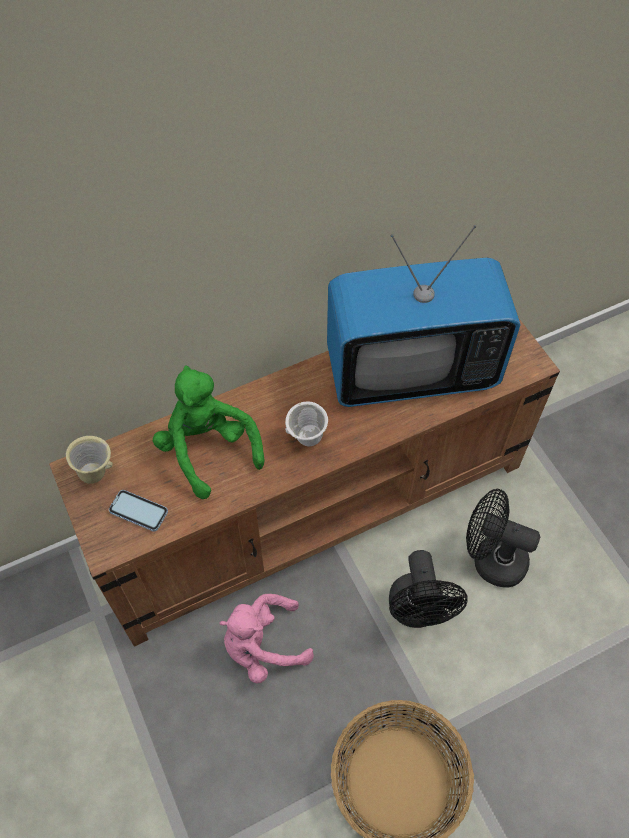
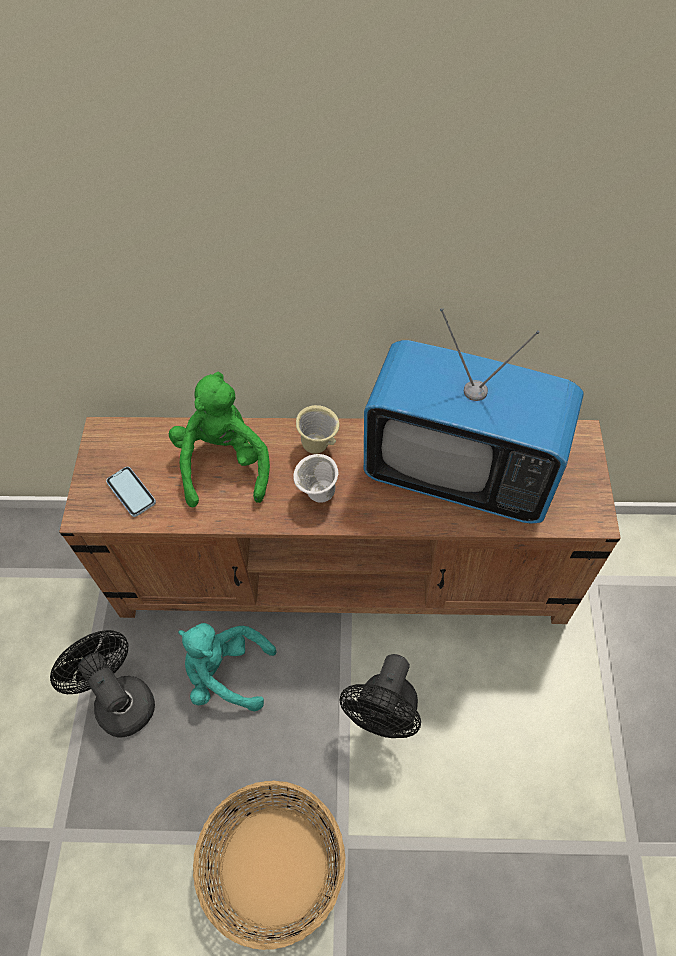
camera: 30 degrees right, 0 degrees up
(96, 473) = (118, 442): beige mug -> beige mug (319, 446)
(263, 646) = (226, 673): pink plush toy -> turquoise plush toy
(491, 559) = (486, 700): black fan -> black fan (120, 699)

